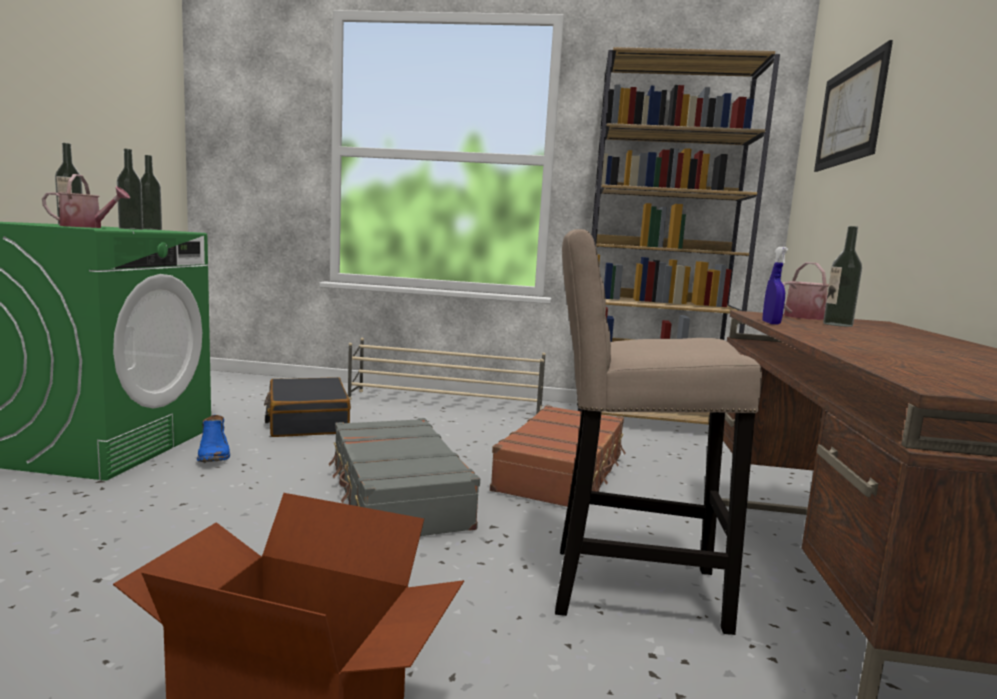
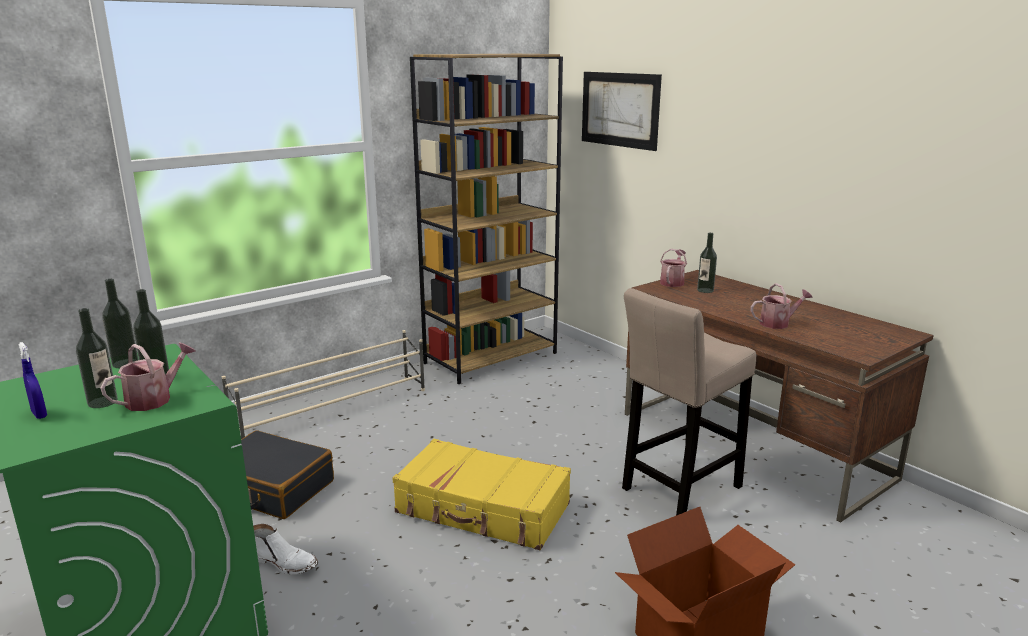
camera: 45 degrees left, 10 degrees up
(214, 454) = (284, 561): blue boot -> white boot
(396, 495) = (483, 509): grey suitcase -> yellow suitcase
(562, 472) = (528, 433): brown suitcase -> none
(771, 323) = (692, 304): blue spray bottle -> blue spray bottle (39, 414)
(866, 348) = (778, 323): none -> watering can

